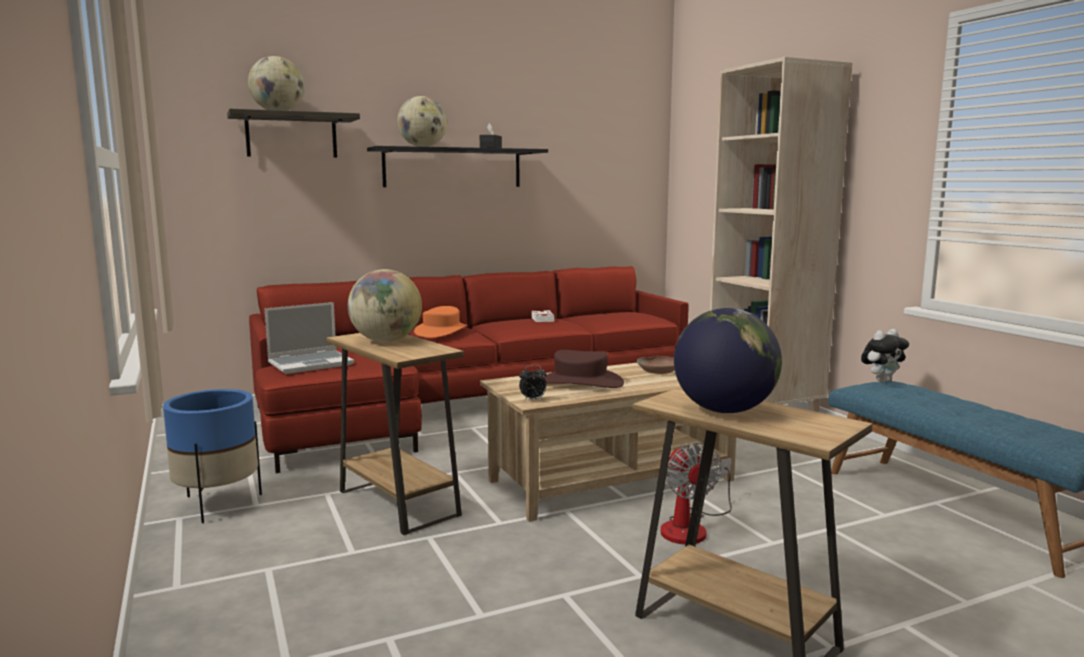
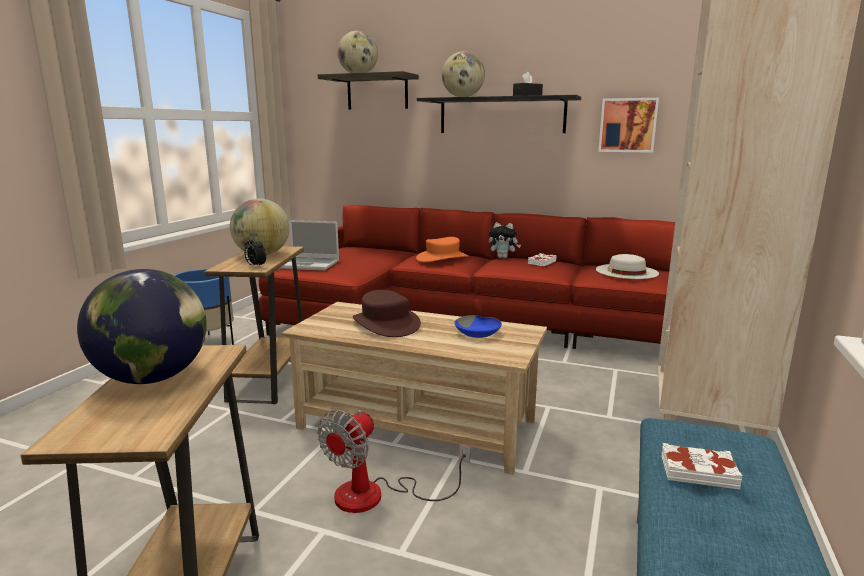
camera: 45 degrees right, 5 degrees up
(533, 400) = (310, 327): alarm clock -> alarm clock (255, 266)
(573, 179) = (628, 125): none -> picture
(617, 315) = (626, 271): none -> white hat
(659, 371) = (478, 333): brown bowl -> blue bowl
(882, 380) = (739, 431): plush toy -> plush toy (503, 257)
(914, 398) = (698, 471): none -> white book

